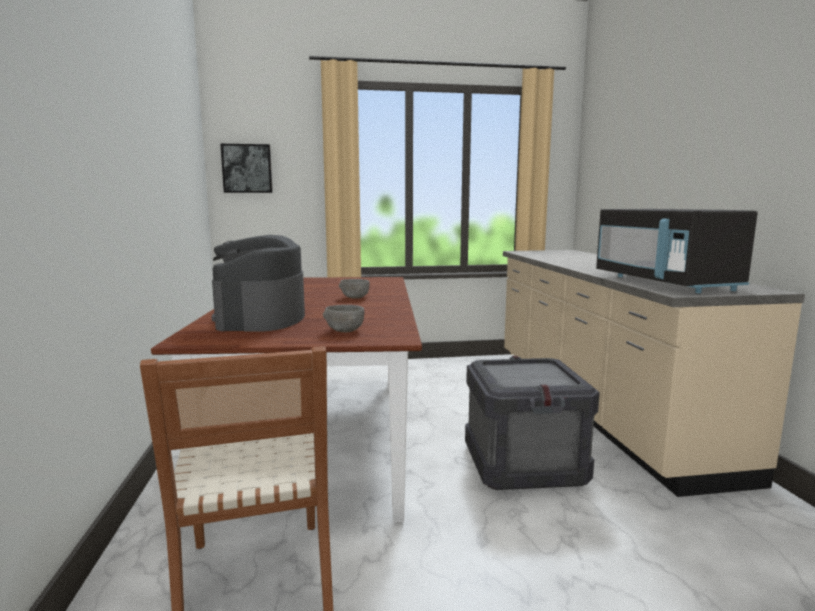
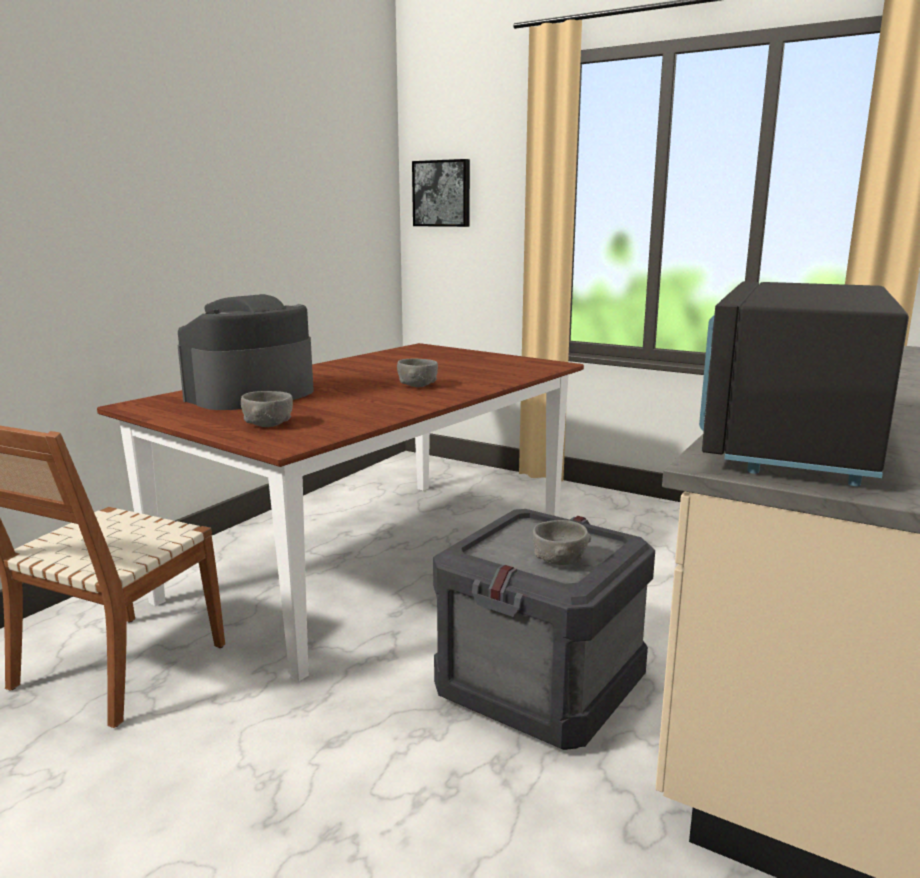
camera: 40 degrees right, 5 degrees up
(546, 378) = (559, 561): none -> grey bowl

